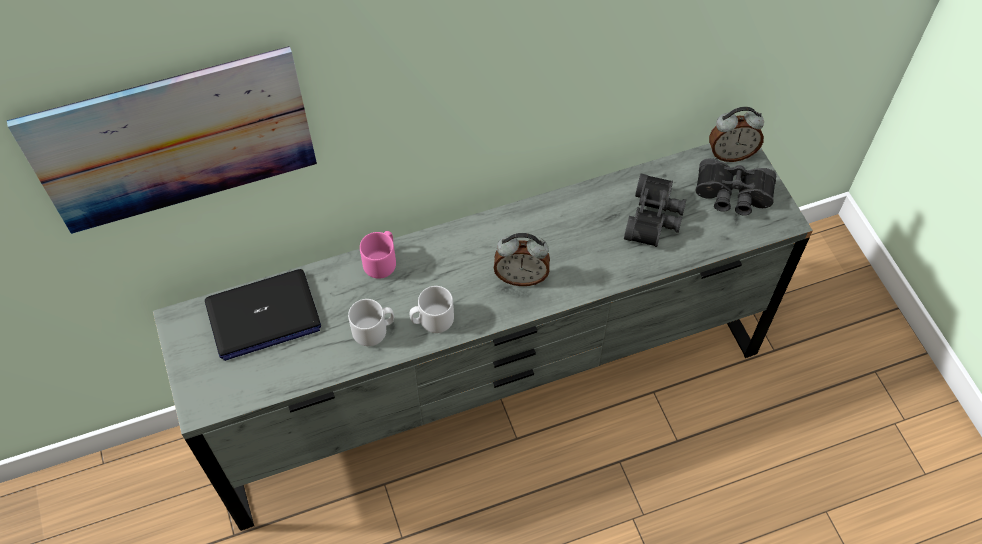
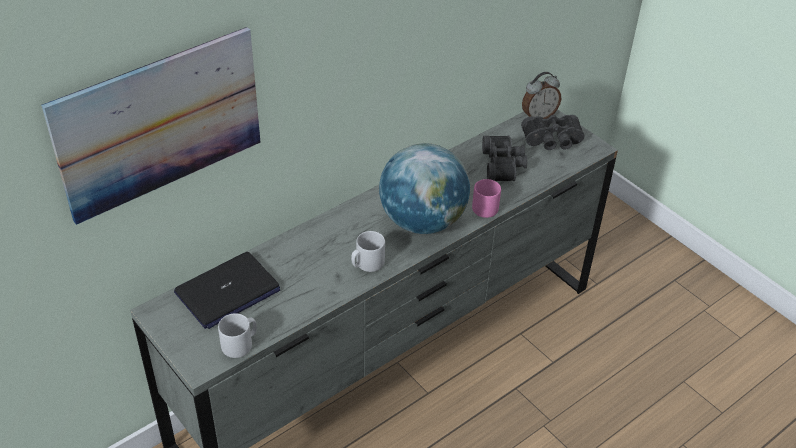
camera: 20 degrees left, 15 degrees down
(374, 330) = (324, 281): grey mug -> grey mug (240, 344)
(382, 261) = (309, 235): pink mug -> pink mug (485, 206)
(521, 276) = (422, 221): alarm clock -> globe

